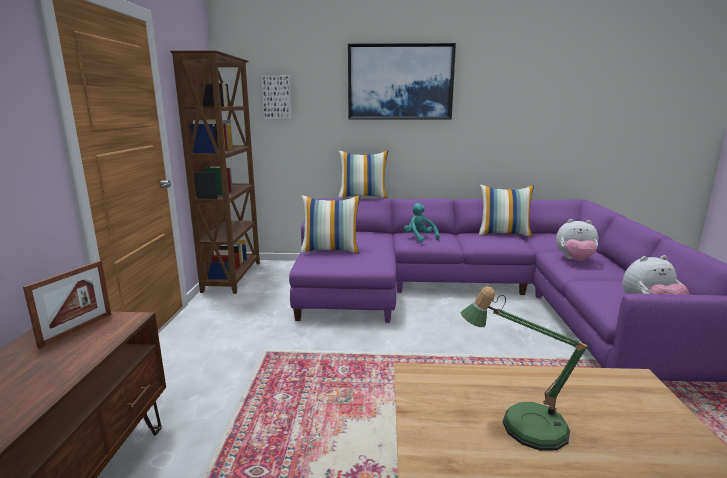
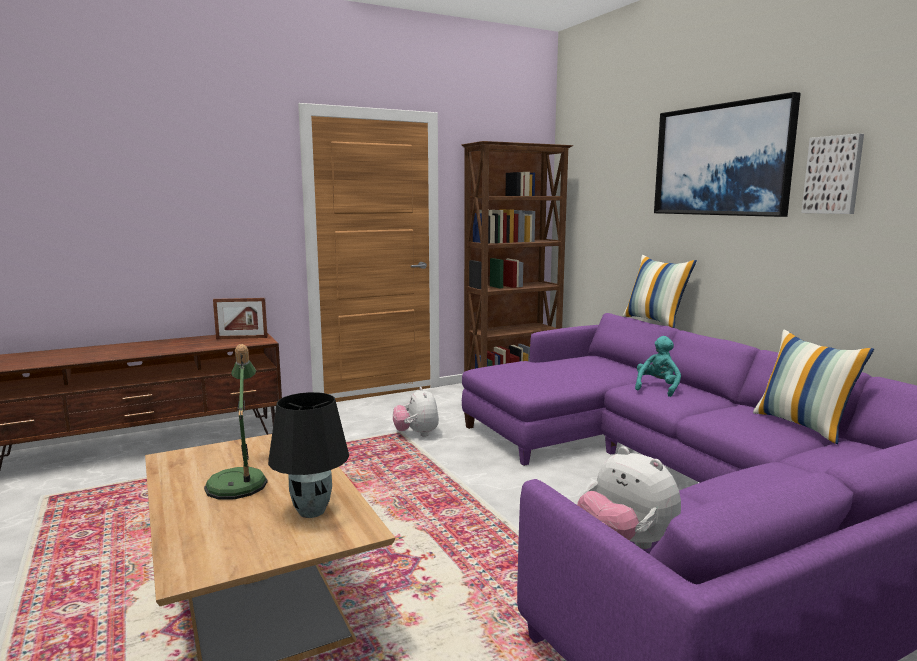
camera: 60 degrees right, 5 degrees down
(277, 97) = (597, 185): picture -> picture (833, 175)
(331, 250) = (535, 366): pillow -> none
(575, 260) = (766, 481): plush toy -> plush toy (416, 434)
(602, 394) = (312, 511): none -> black table lamp

